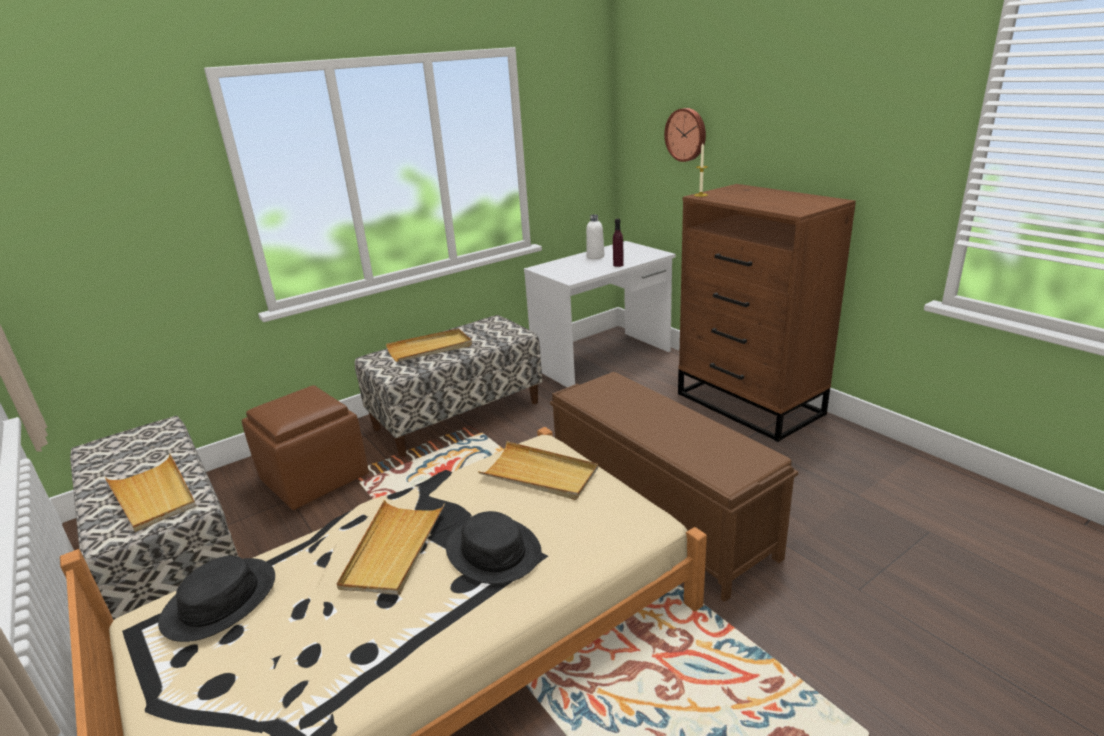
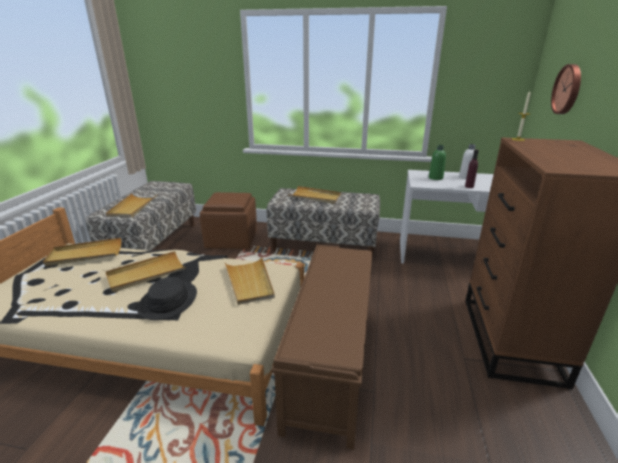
camera: 45 degrees right, 0 degrees up
(220, 600) = (85, 254): black hat -> beige tray
(571, 267) = (435, 178): none -> green bottle

